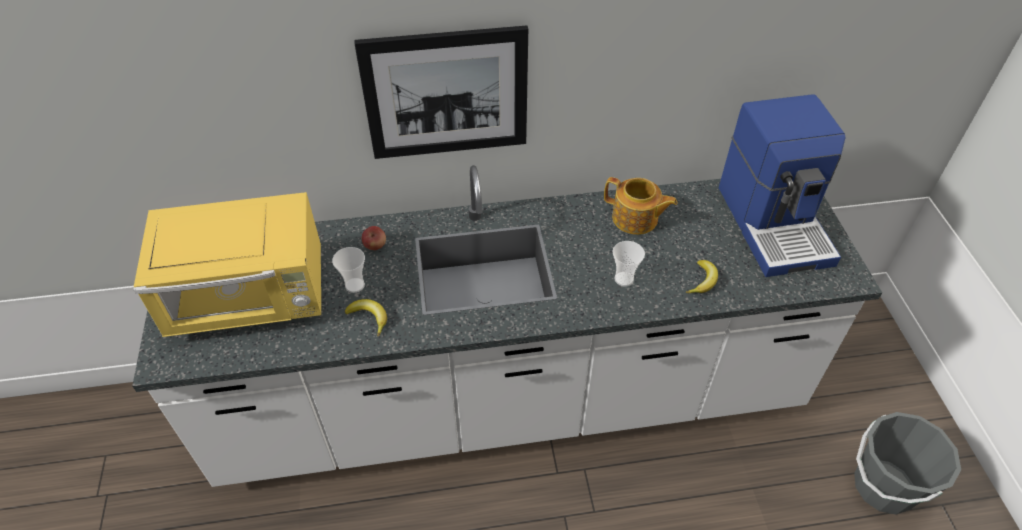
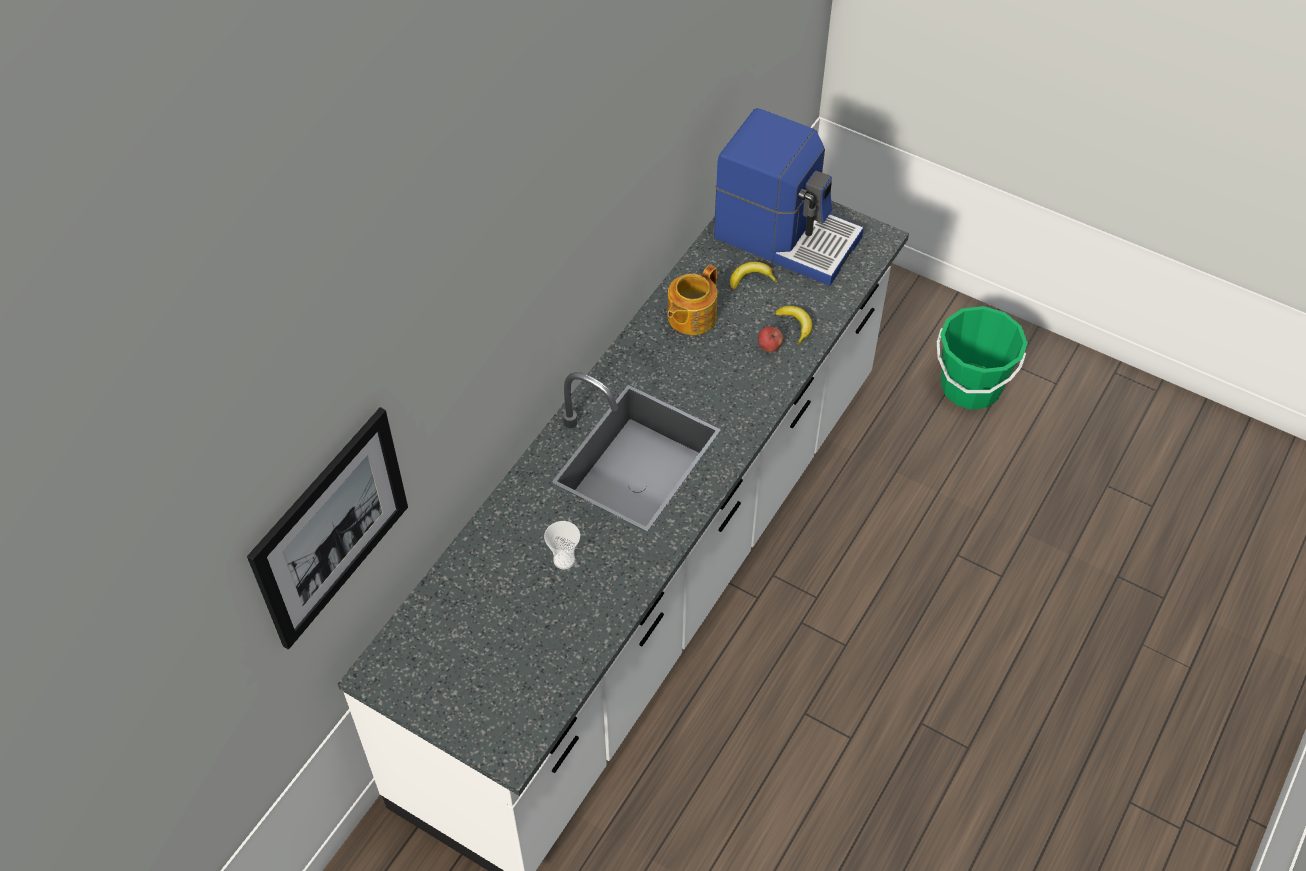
camera: 50 degrees left, 5 degrees up
(251, 299) = (501, 647): yellow microwave -> none
(369, 317) = (613, 570): banana -> banana (751, 279)
(375, 246) = (531, 517): apple -> apple (769, 347)
(446, 94) = (524, 326): picture -> picture (331, 528)
(624, 279) = (744, 372): cup -> none
(635, 219) = (690, 317): teapot -> teapot turned 150 degrees clockwise
(883, 486) = (970, 387): grey bucket -> green bucket

